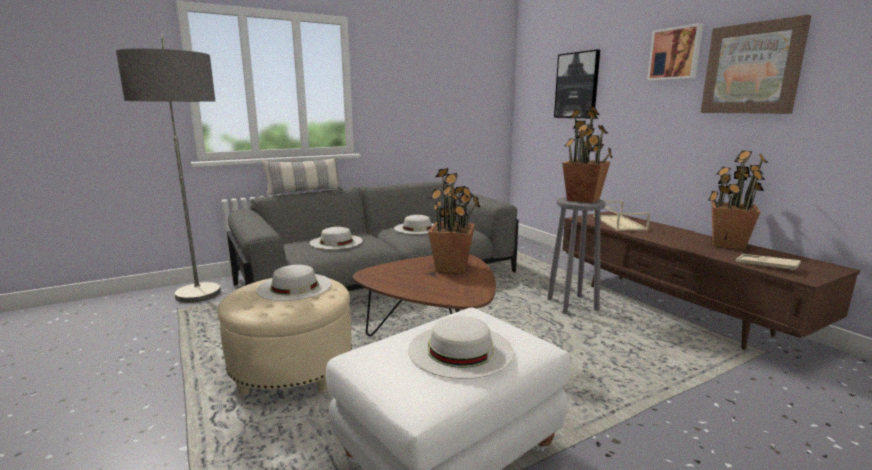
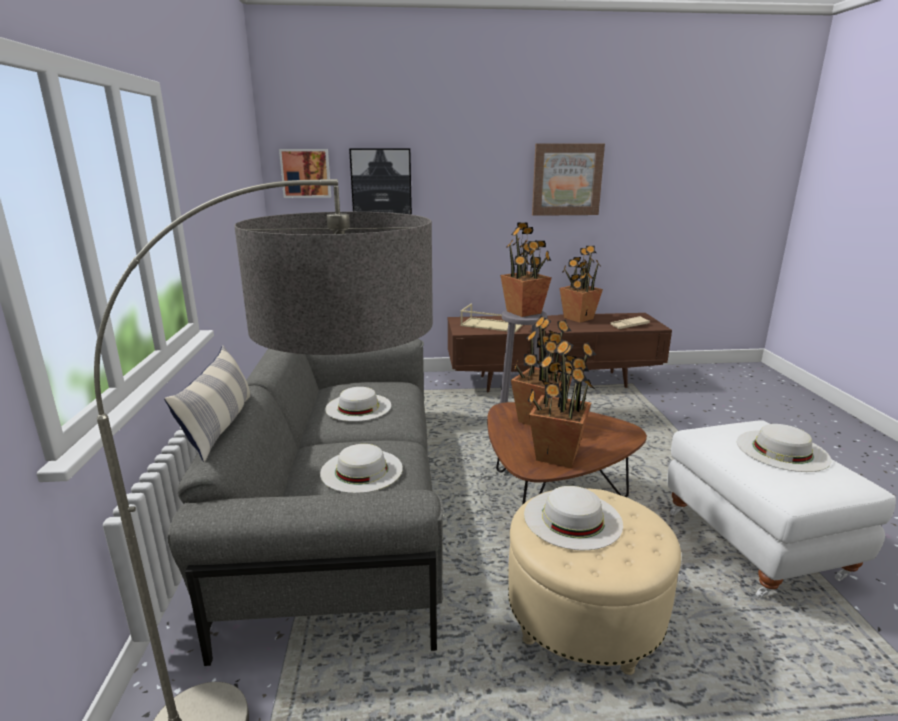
camera: 65 degrees left, 5 degrees up
(395, 278) = (557, 455): none -> potted plant
(675, 53) = (499, 161): picture -> picture (306, 173)

